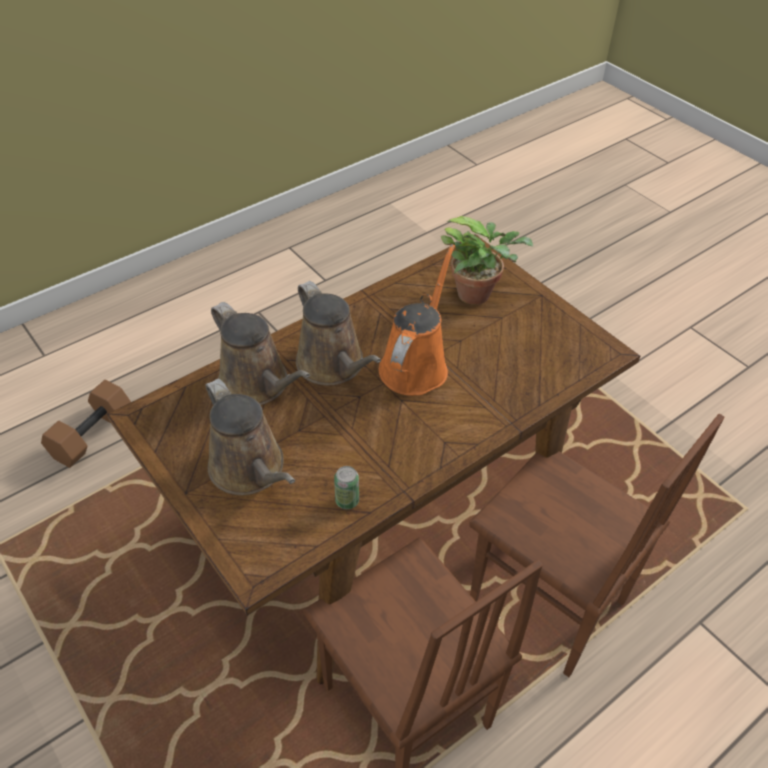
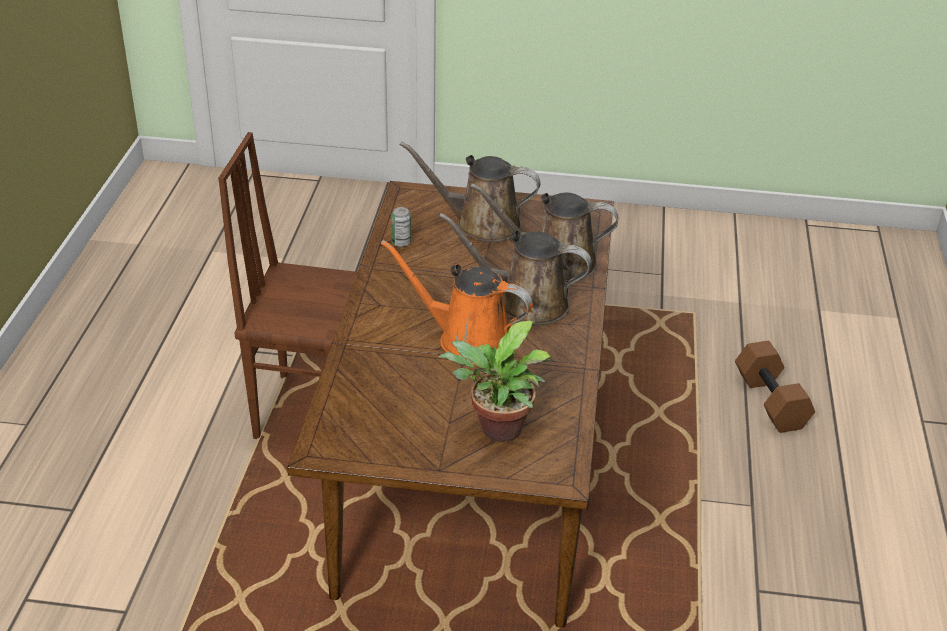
camera: 135 degrees right, 10 degrees down
(416, 365) = (467, 340): orange watering can -> orange watering can turned 135 degrees clockwise
(546, 605) = (273, 535): brown chair -> none

